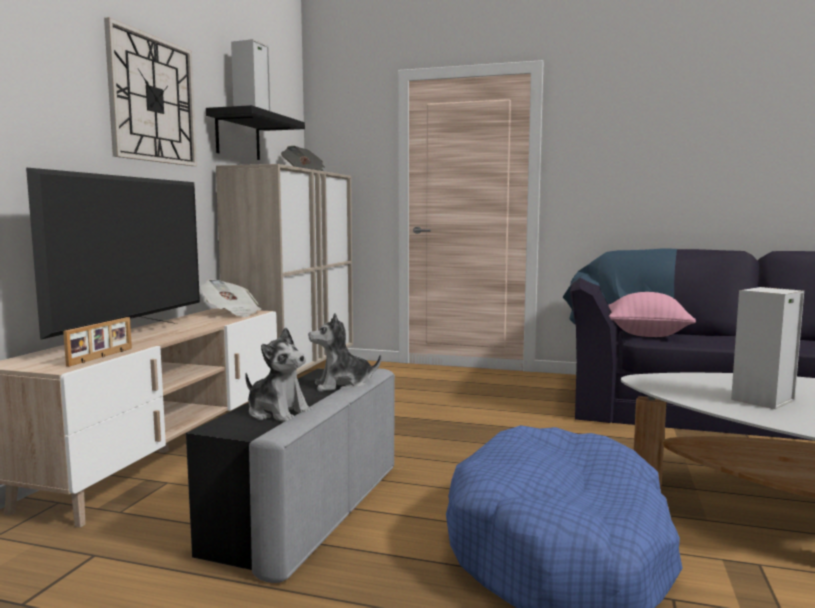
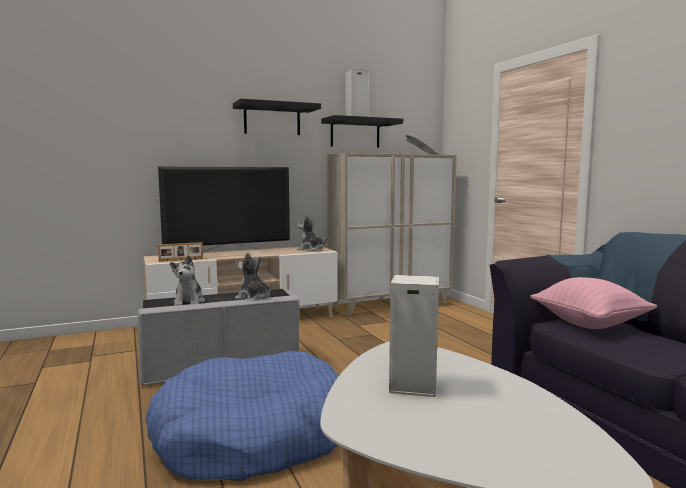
camera: 50 degrees right, 0 degrees up
(152, 99) = (272, 120): wall clock -> black shelf
(231, 314) = (310, 249): newspaper -> plush toy

